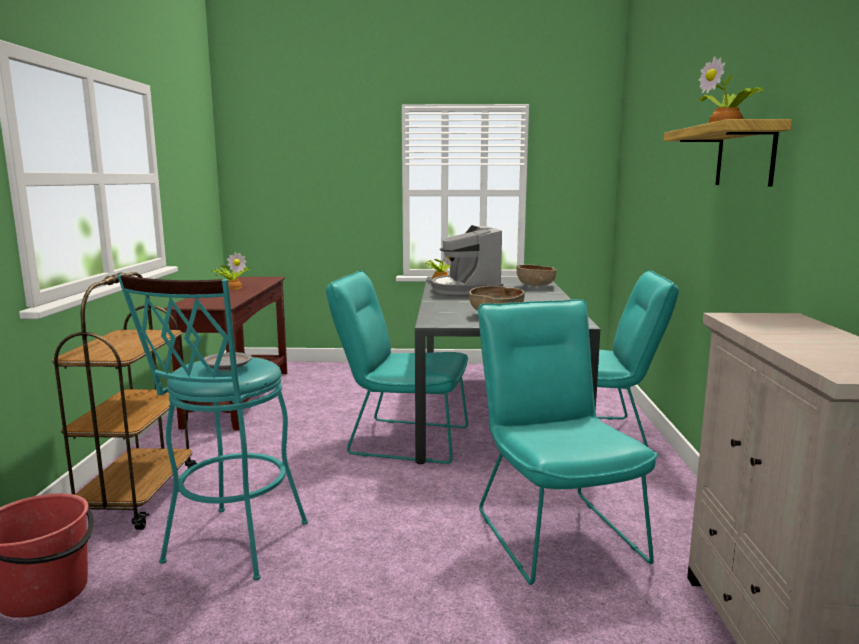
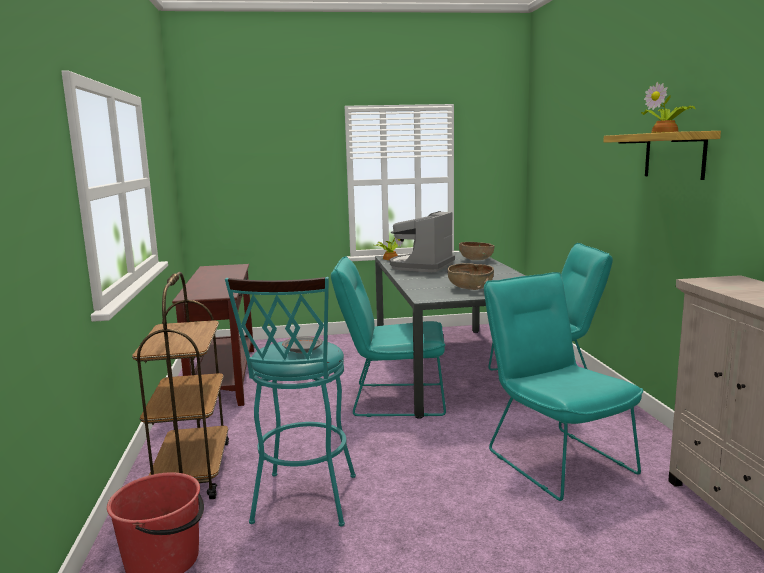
camera: 10 degrees left, 0 degrees up
(232, 288) = (213, 277): potted plant -> none
(466, 289) = (421, 266): coffee machine -> coffee machine turned 45 degrees clockwise

